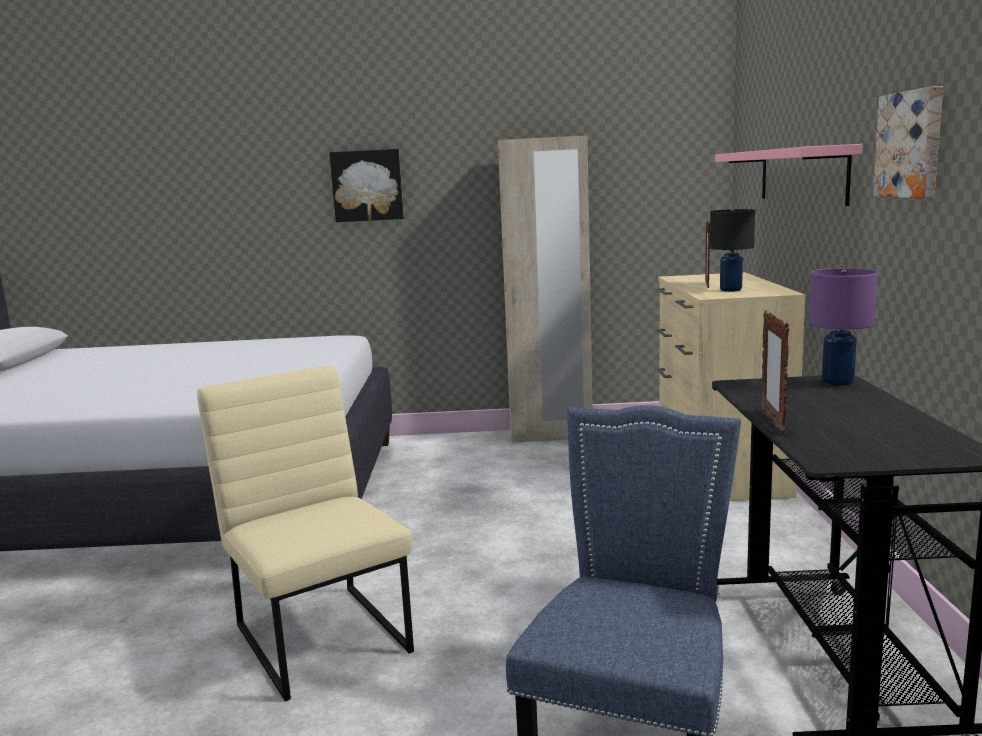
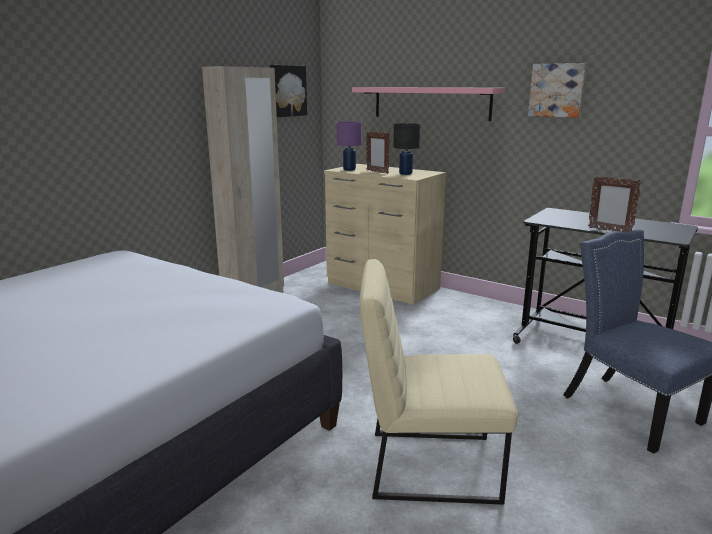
camera: 55 degrees left, 5 degrees up
(367, 185) = (95, 102): picture -> picture (287, 91)
(839, 382) = (559, 211): purple table lamp -> purple table lamp (350, 169)

